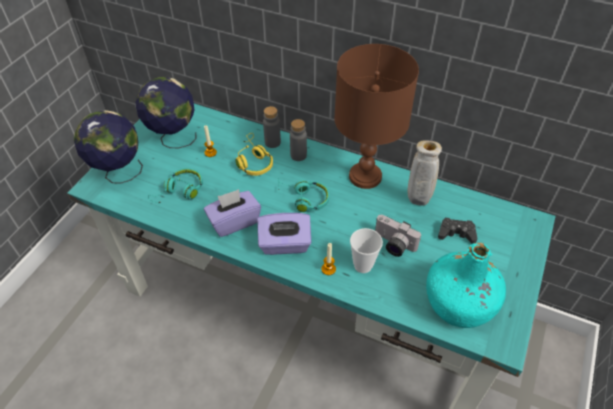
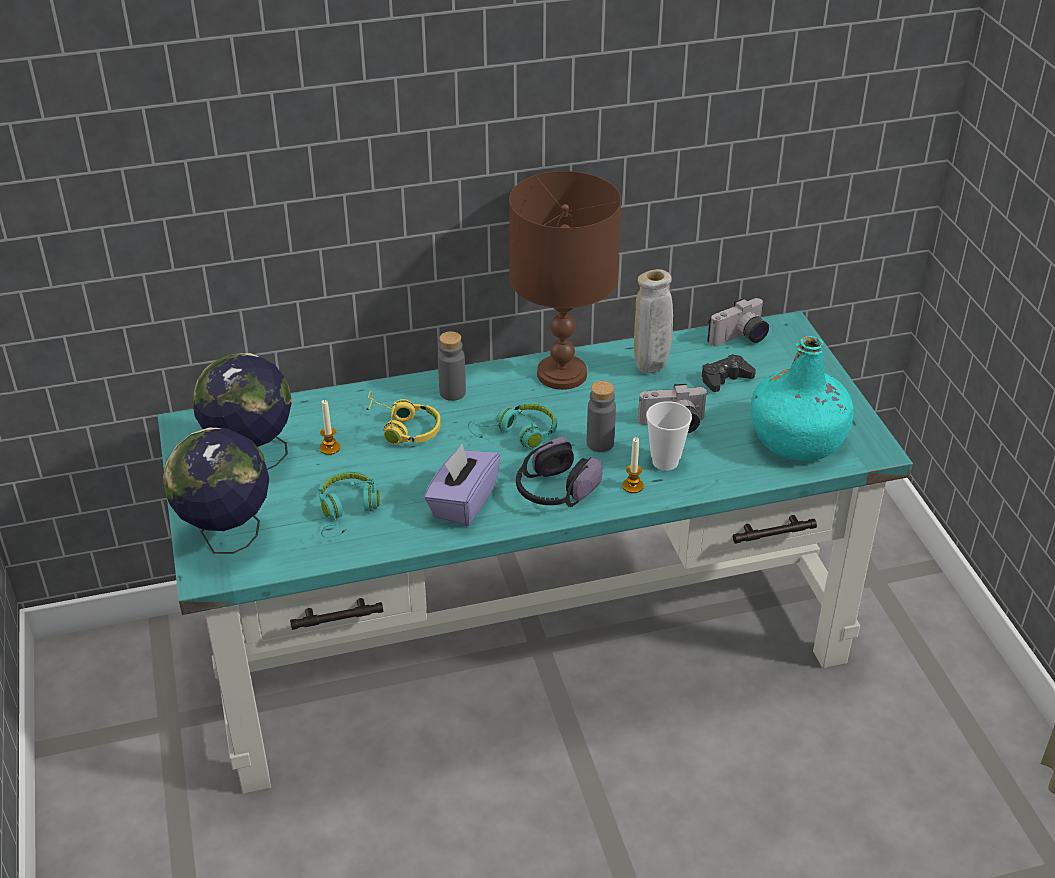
camera: 40 degrees left, 10 degrees down
(272, 142) = (400, 395): grey bottle -> grey bottle (600, 443)
(285, 244) = (554, 491): purple tissue box -> headphones
(494, 212) = (740, 339): none -> camera

